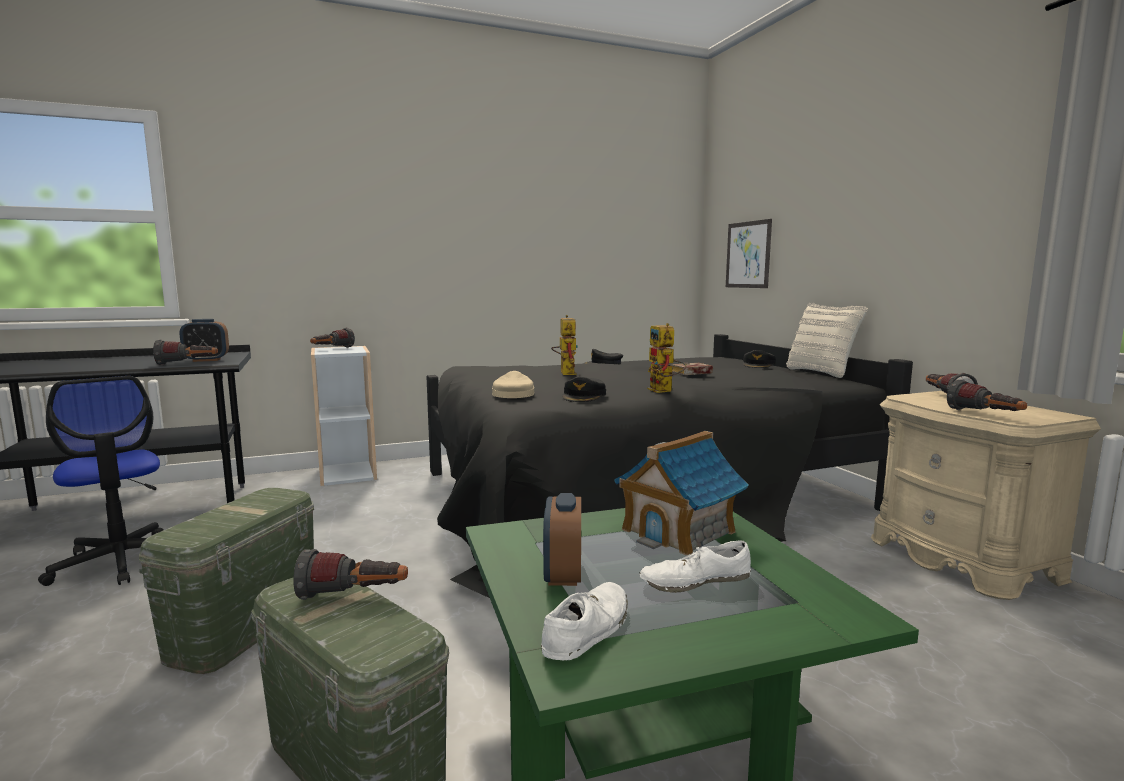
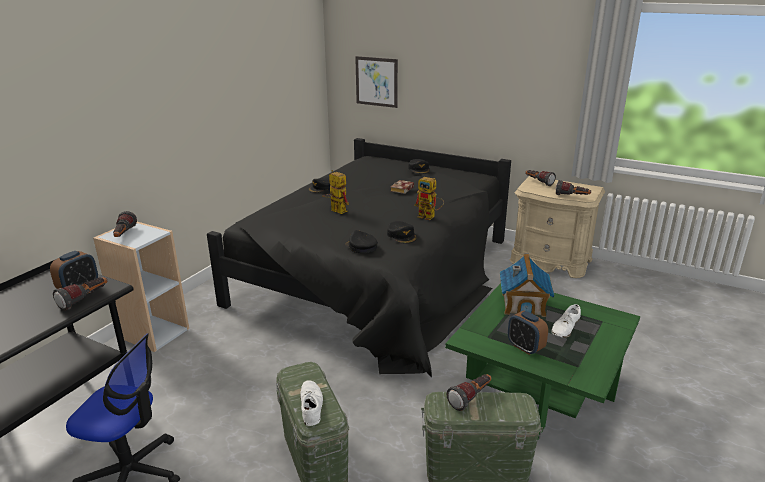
camera: 40 degrees left, 15 degrees up
(513, 394) = (361, 247): beige cap -> black cap
(587, 629) = (570, 365): white shoe -> white shoe (311, 406)
(821, 373) = (452, 167): beige pillow -> none

